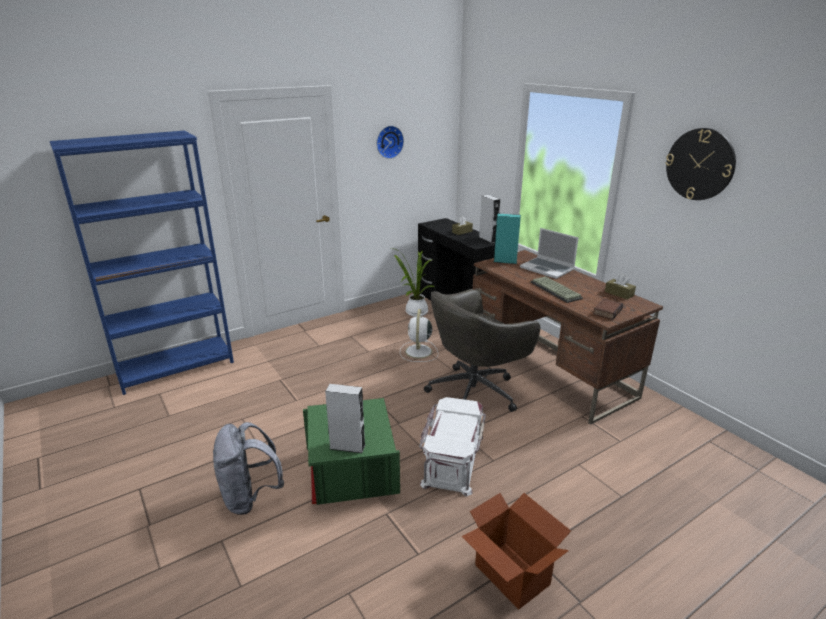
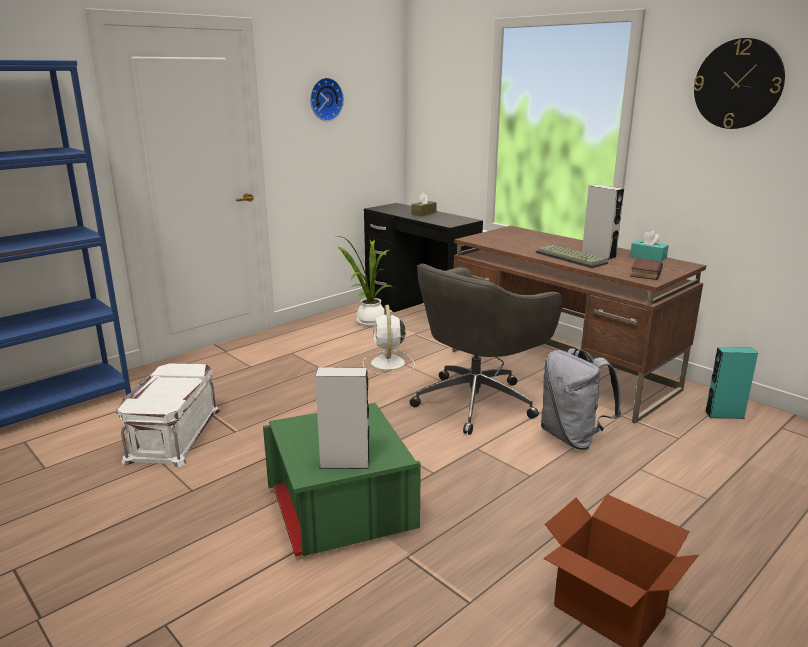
camera: 10 degrees left, 5 degrees down
(250, 497) = (197, 560): grey backpack -> grey backpack (572, 437)
(452, 459) = (475, 480): white storage box -> white storage box (172, 434)
(488, 239) = (460, 218): grey speaker -> grey speaker (598, 255)
(505, 261) = (493, 236): turquoise speaker -> turquoise speaker (724, 415)
(548, 269) = (549, 240): laptop -> none
(619, 294) = (648, 257): brown tissue box -> turquoise tissue box

